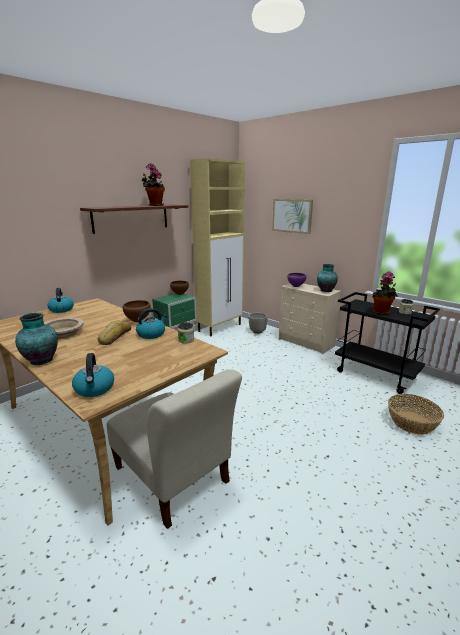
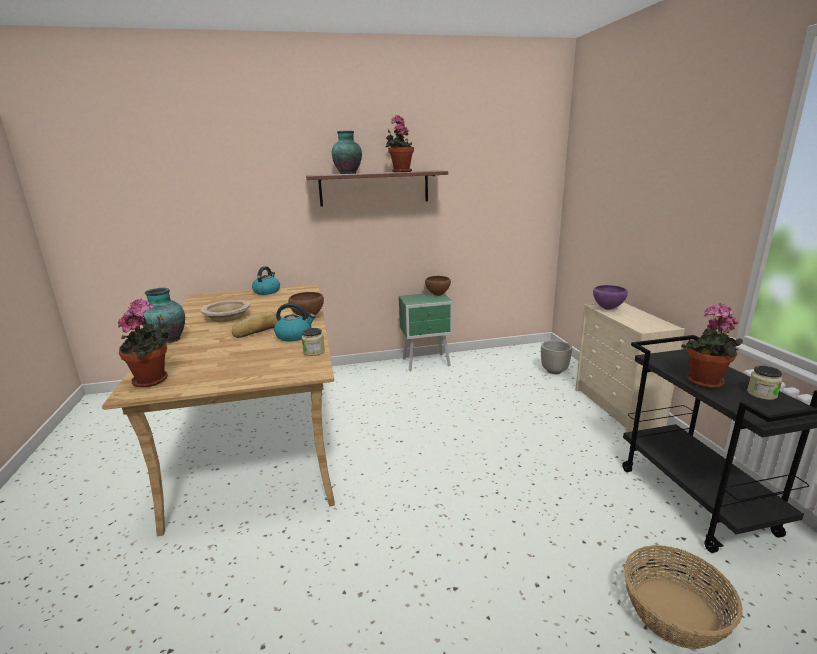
camera: 35 degrees right, 0 degrees up
(94, 389) = (154, 380): kettle -> potted plant
(173, 478) = (254, 519): beige chair -> none
(220, 327) = (506, 353): beige cabinet -> none
(292, 215) = (627, 188): picture -> none
(325, 290) = (653, 323): vase -> vase (348, 173)

